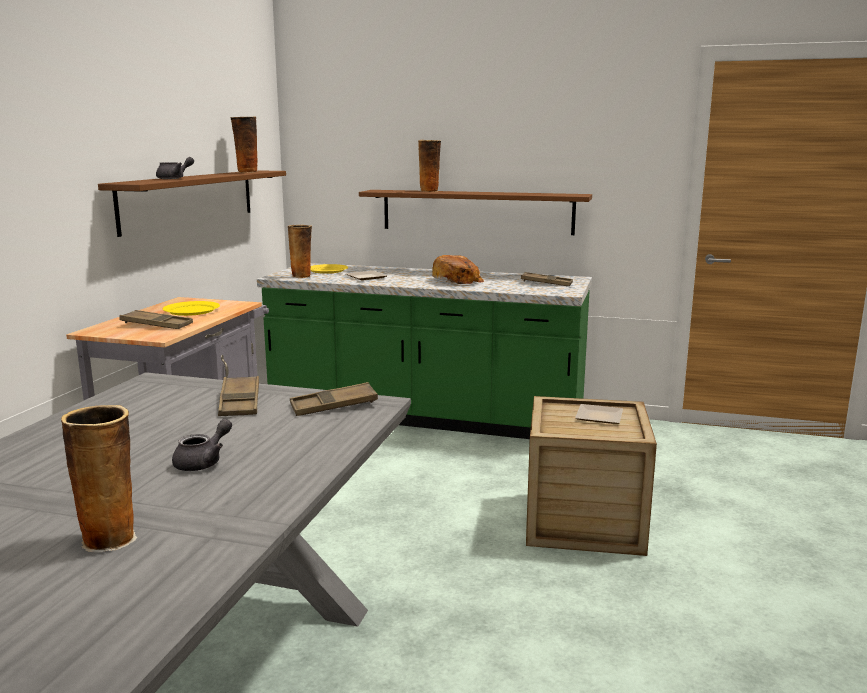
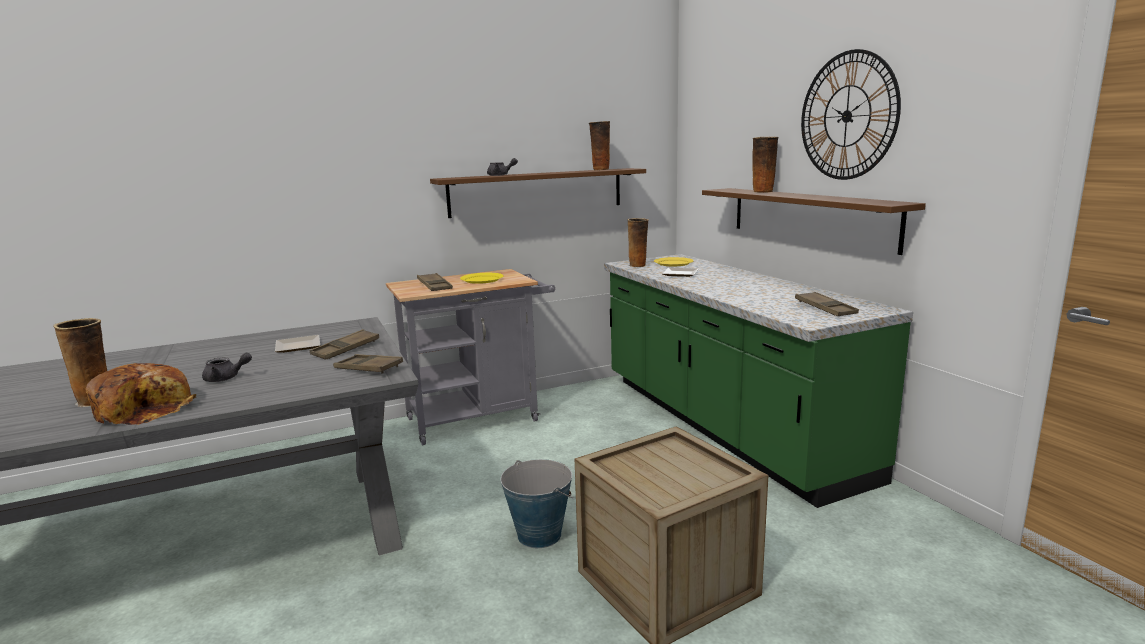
camera: 50 degrees right, 0 degrees up
(452, 541) = (539, 534): none -> bucket
(458, 280) = (746, 290): bread -> bread (145, 409)
(512, 125) = (847, 116): none -> wall clock
(601, 416) = (688, 470): plate -> plate (300, 347)

